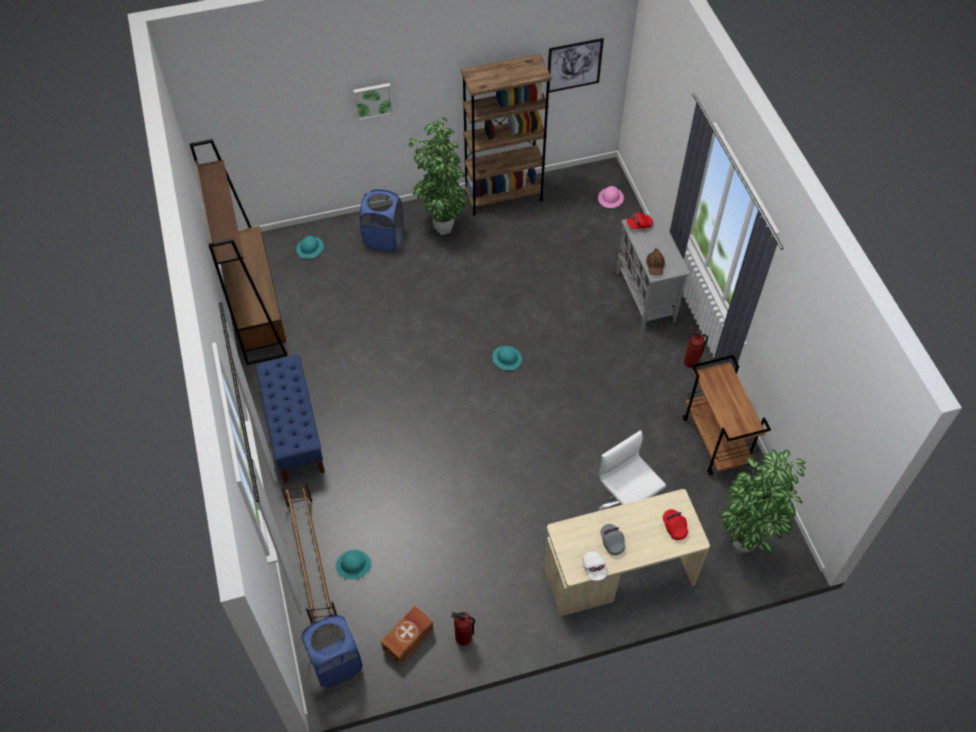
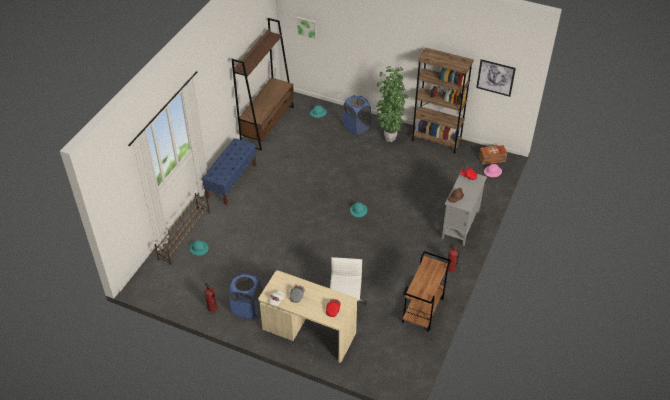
camera: 40 degrees right, 10 degrees down
(336, 663) = (151, 280): blue laundry basket -> blue laundry basket (247, 308)
(372, 100) = (375, 44): picture -> picture (307, 27)
(409, 639) = (189, 292): brown storage box -> brown storage box (492, 159)
(744, 544) = (385, 364): potted plant -> none

